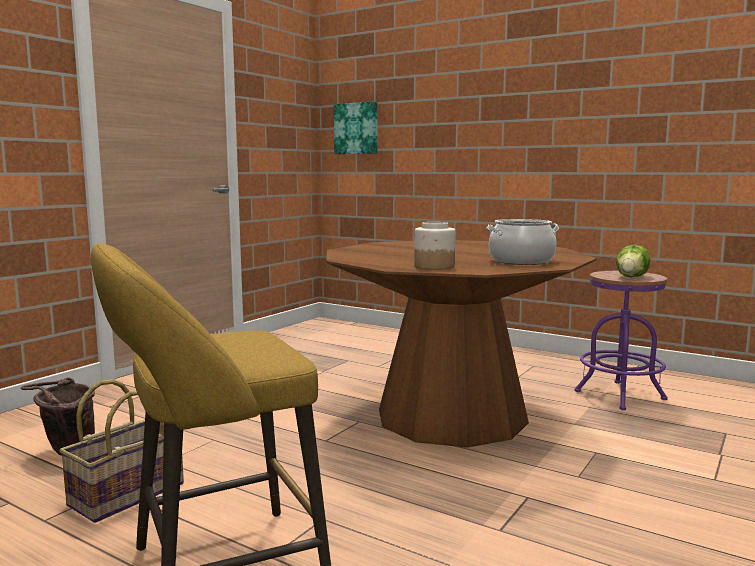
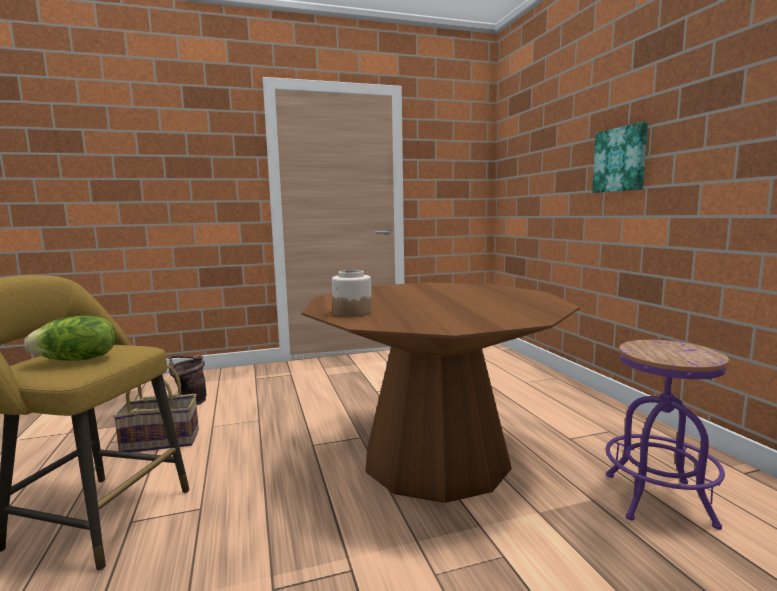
camera: 40 degrees right, 0 degrees up
(356, 128) = (516, 177): picture -> picture (620, 160)
(521, 261) = (450, 318): cooking pot -> none
(632, 277) = (669, 355): lettuce -> lettuce (77, 360)

